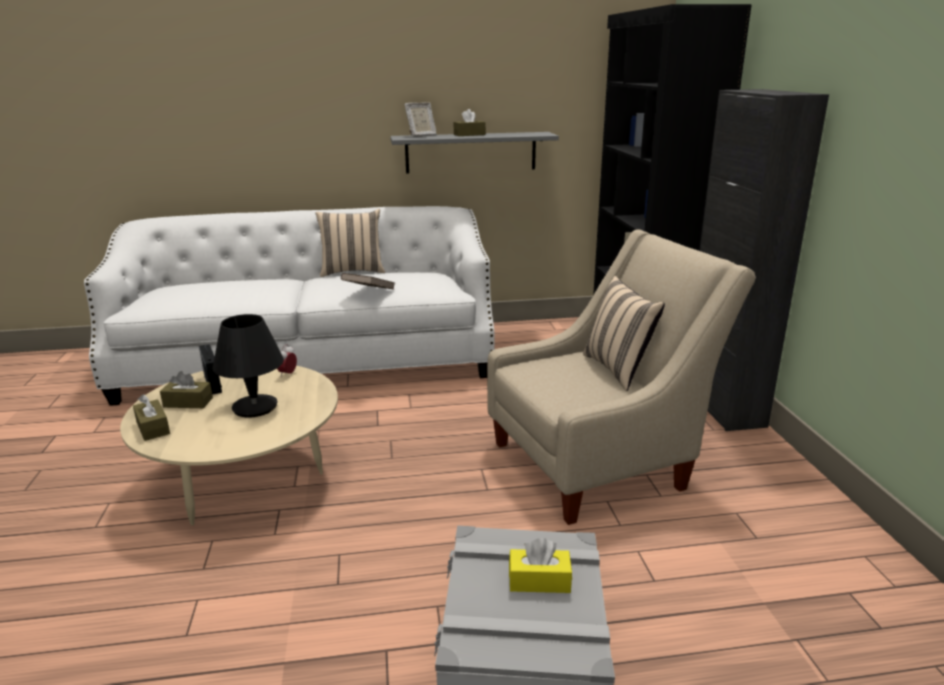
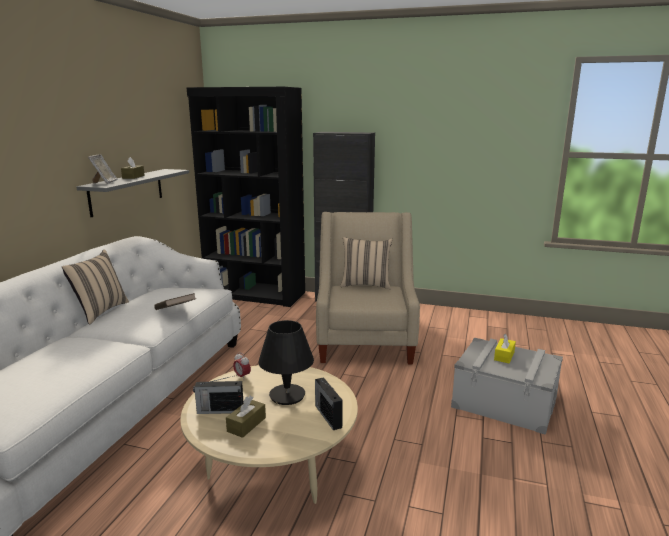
camera: 65 degrees left, 5 degrees down
(153, 428) = (279, 444): brown tissue box -> none
(216, 441) = (328, 415): none -> radio

